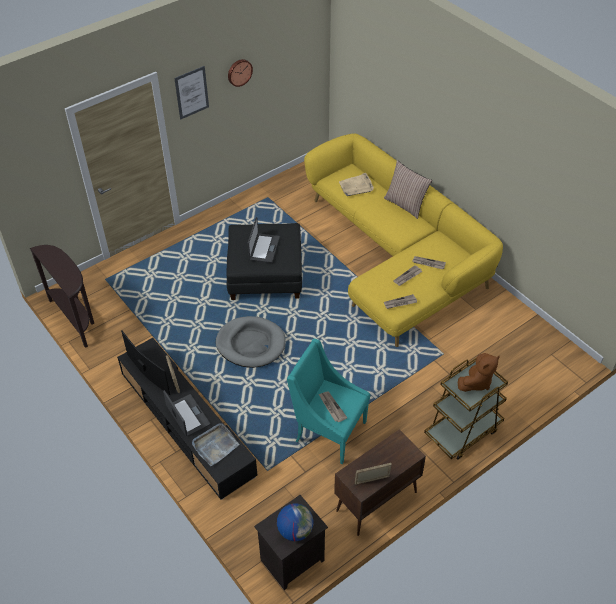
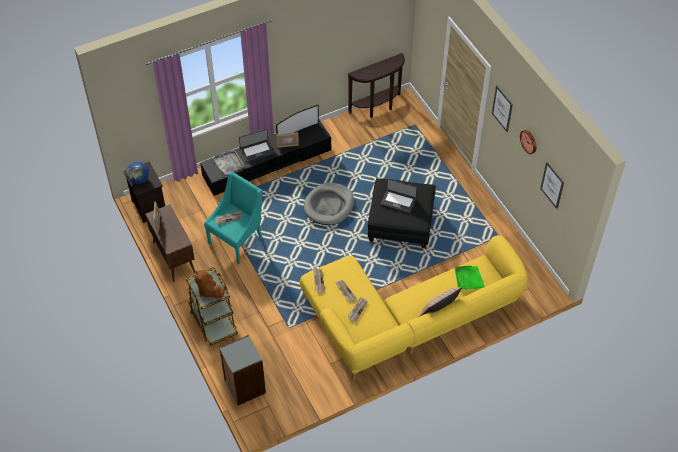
camera: 100 degrees right, 5 degrees up
(281, 72) = (552, 185): none -> picture
(356, 186) = (468, 279): beige tray -> green tray
(538, 381) = (244, 387): none -> grey bookcase

